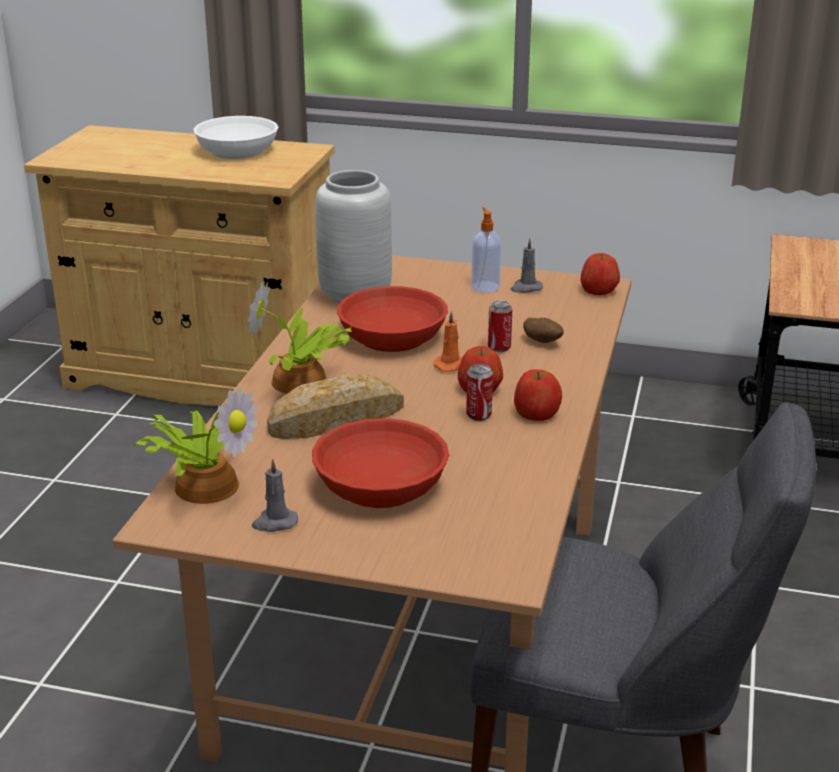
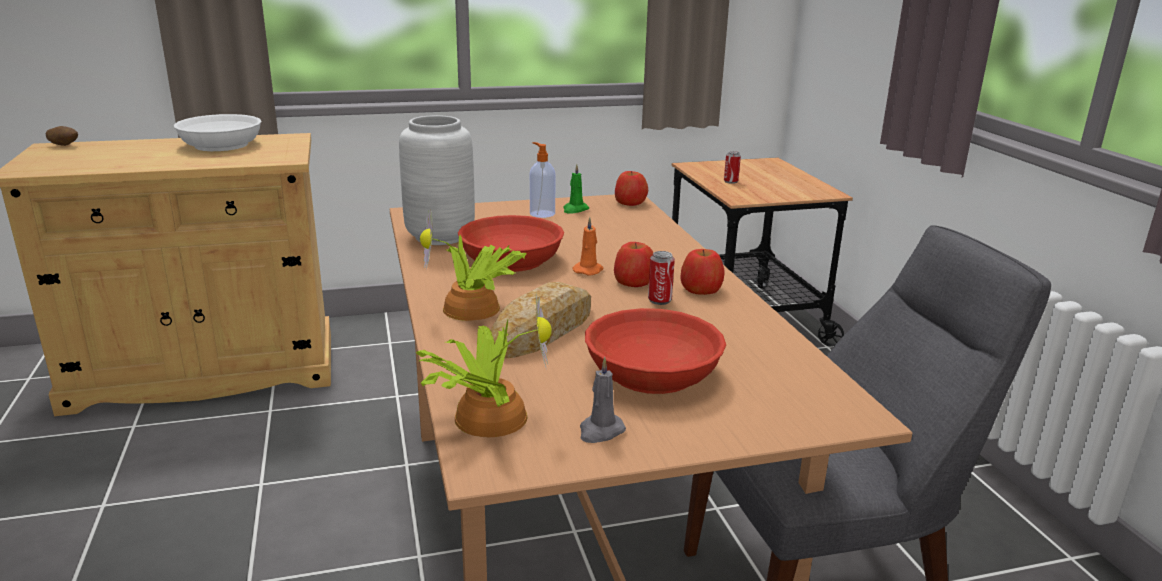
camera: 30 degrees left, 5 degrees down
(499, 347) = (609, 251): can -> can (730, 181)
(526, 288) = (575, 210): grey candle -> green candle
(542, 342) = (637, 241): potato -> potato (64, 145)

